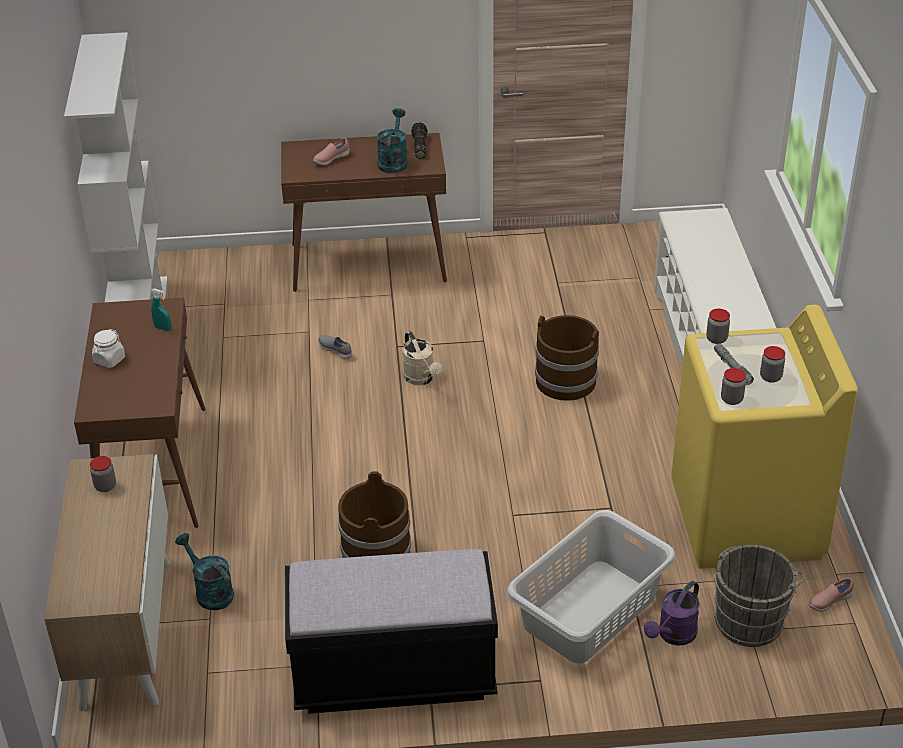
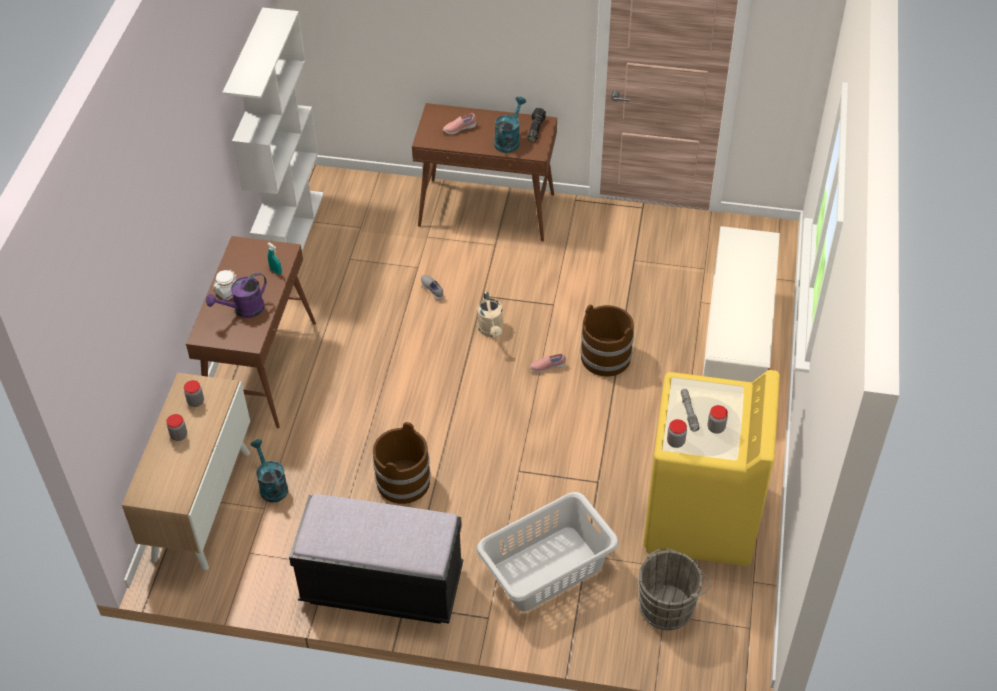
camera: 15 degrees right, 10 degrees up
(673, 636) = (603, 605): purple watering can -> purple watering can (244, 310)
(716, 339) = (688, 382): jar -> jar (179, 435)
(829, 601) = (737, 604): pink shoe -> pink shoe (547, 367)

